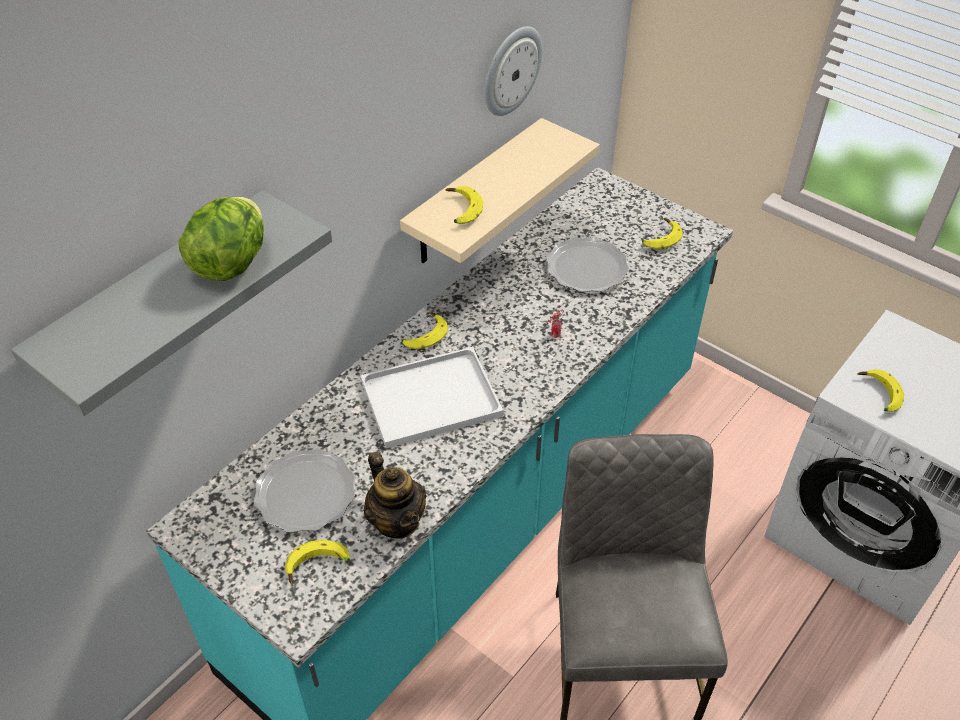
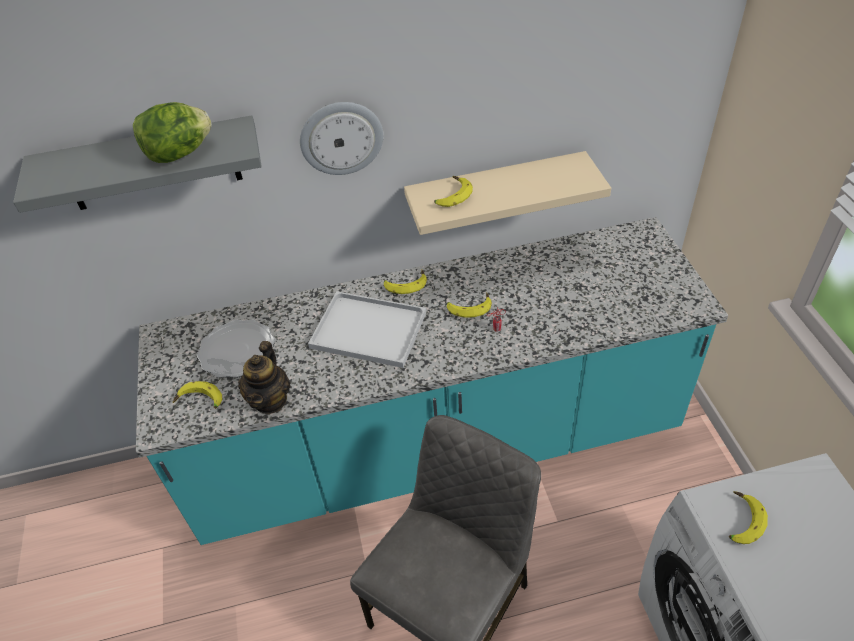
camera: 40 degrees right, 0 degrees up
(511, 70) = (546, 97): wall clock -> wall clock (341, 138)
(587, 268) = (570, 291): plate -> none
(659, 238) = (653, 293): banana -> banana (469, 307)

